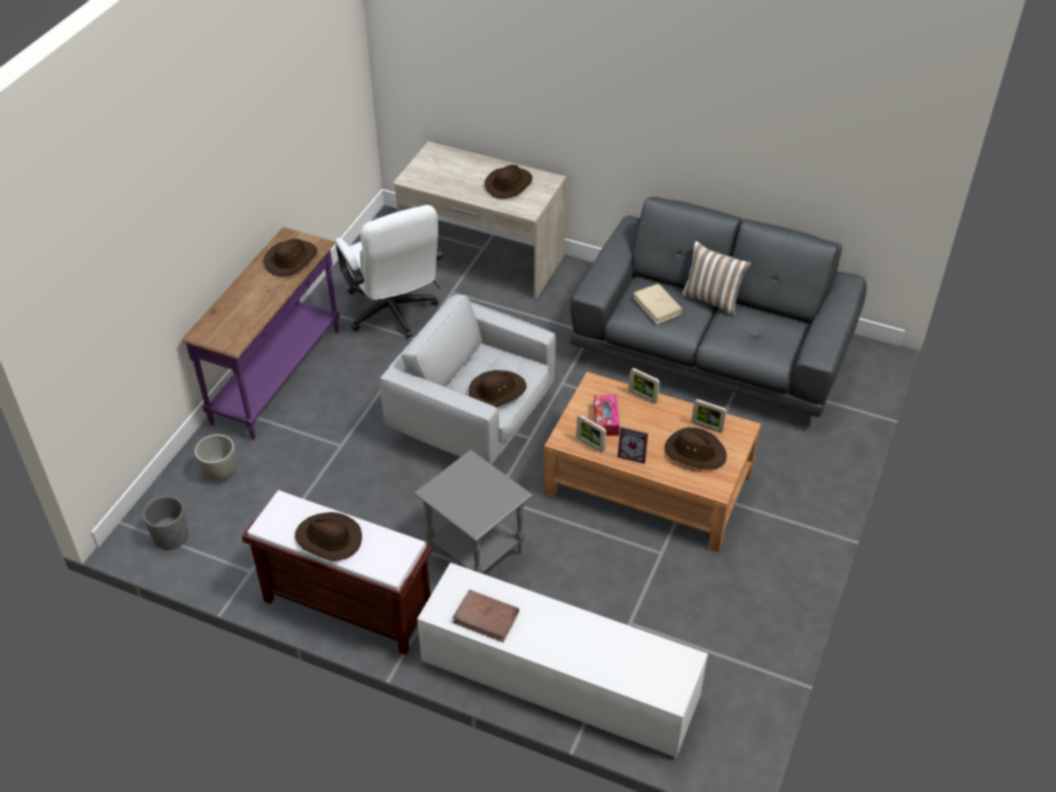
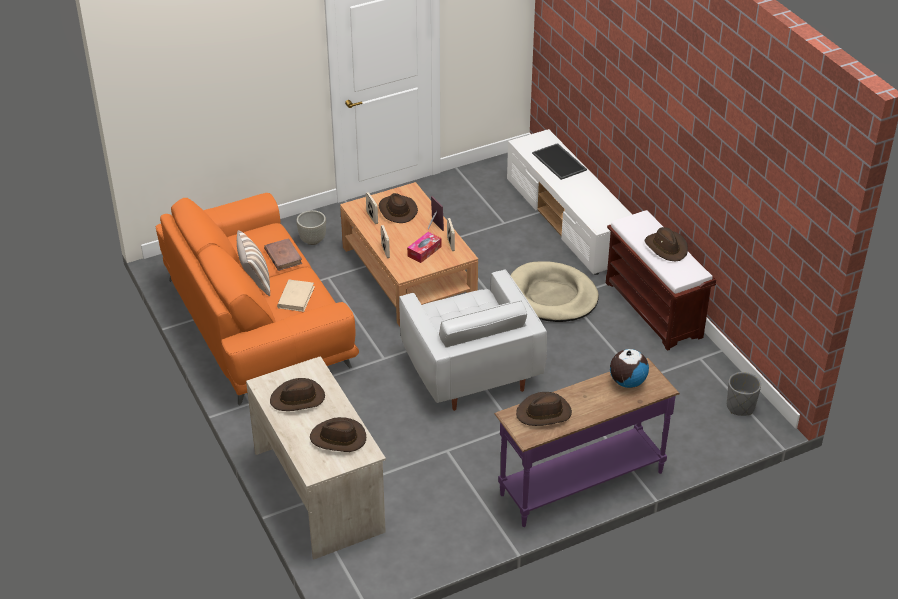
camera: 140 degrees left, 5 degrees down
(221, 472) = (678, 431): grey planter -> grey planter (312, 240)
(238, 322) = (627, 382): none -> globe
(394, 314) = (443, 483): white office chair -> none
(475, 551) = (551, 296): grey side table -> beige dog bed
(486, 617) = (601, 203): brown book -> brown book (283, 256)
(497, 391) = (468, 306): brown hat -> brown hat (338, 438)
(604, 659) = (560, 162): none -> tray
(712, 350) = (257, 322): grey sofa -> orange sofa

